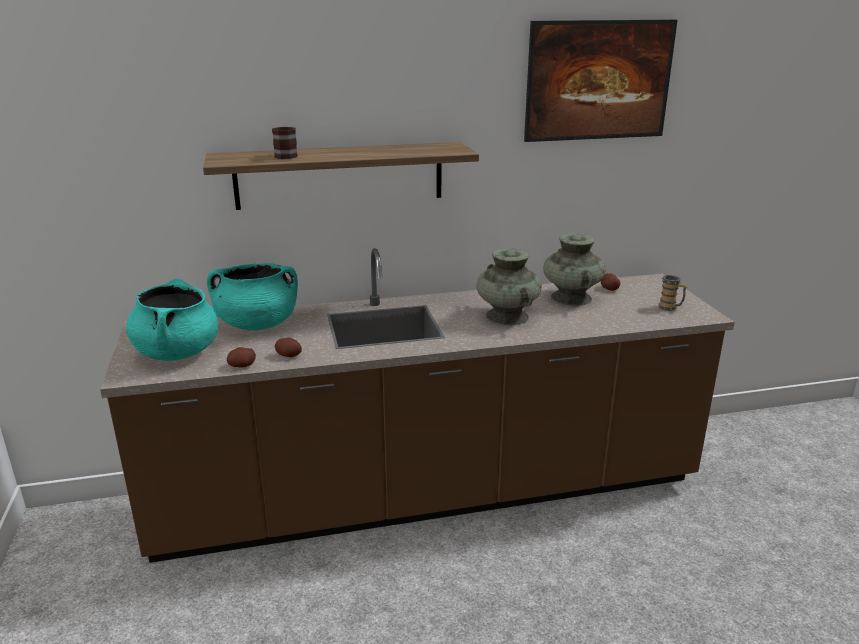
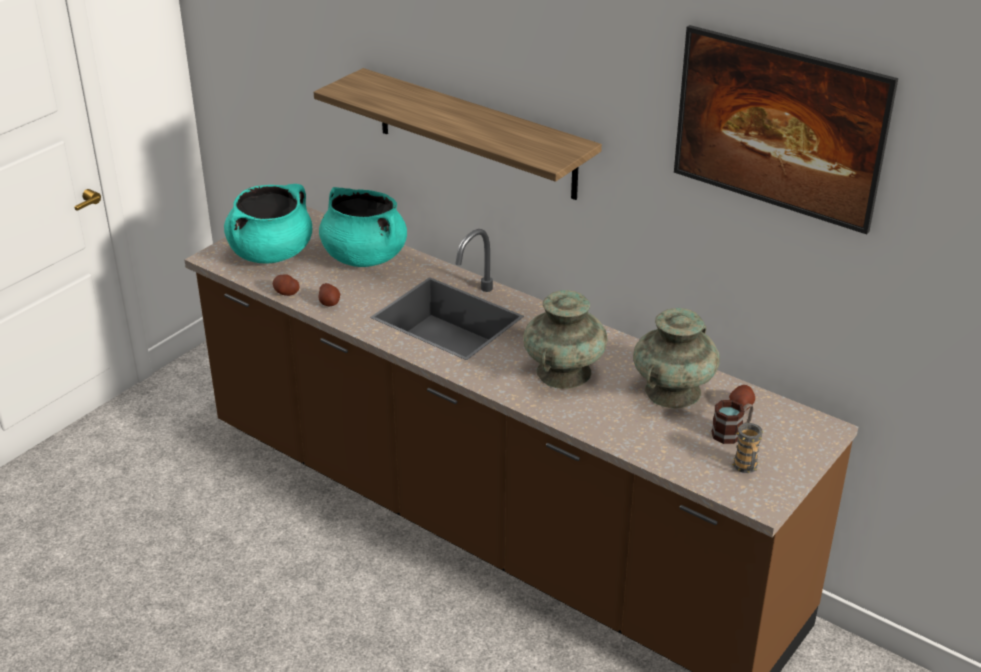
camera: 50 degrees right, 10 degrees up
(288, 155) = (405, 100): mug -> mug (731, 433)

